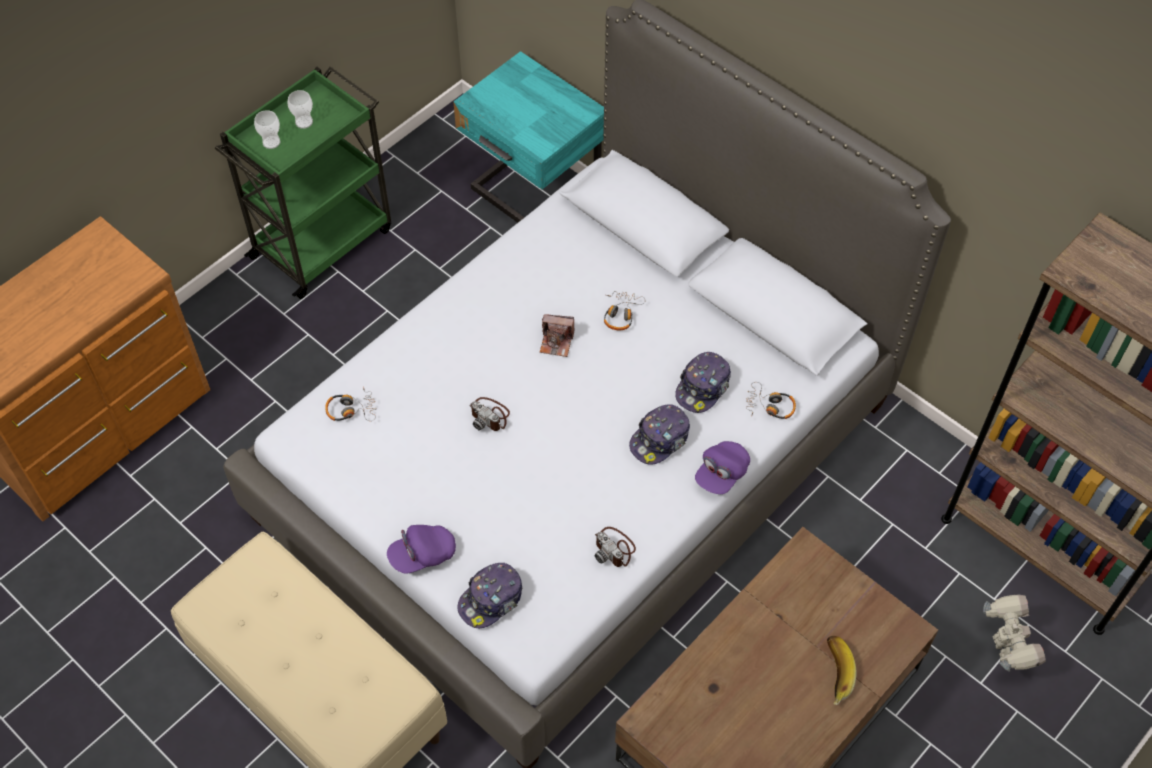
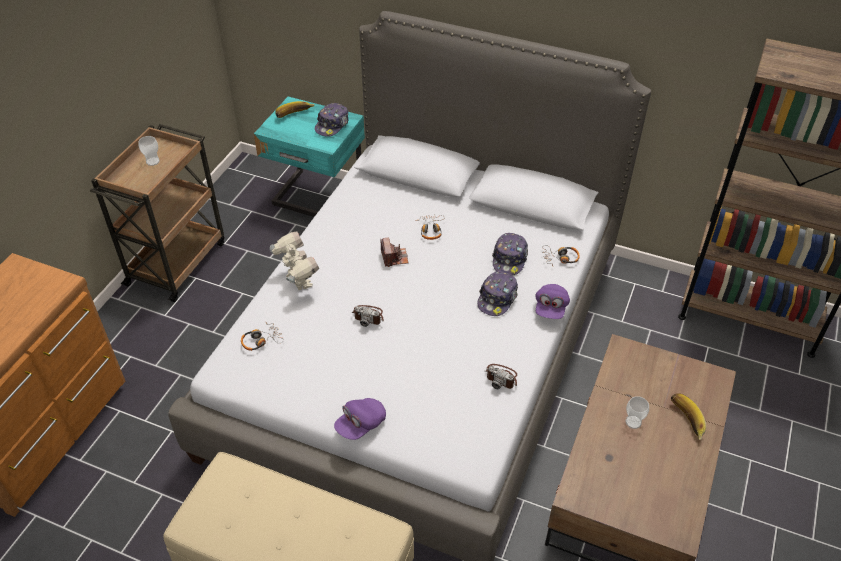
camera: 20 degrees left, 10 degrees down
(271, 142) = (132, 179): cup -> cup (633, 422)
(323, 241) = (177, 262): green cart -> brown cart
(491, 599) = (428, 439): cap -> cap (332, 125)
(517, 86) = (295, 115): none -> banana
(556, 342) = (394, 257): camera -> camera turned 90 degrees counterclockwise
(1003, 651) = (762, 386): toy robot -> toy robot (298, 282)

